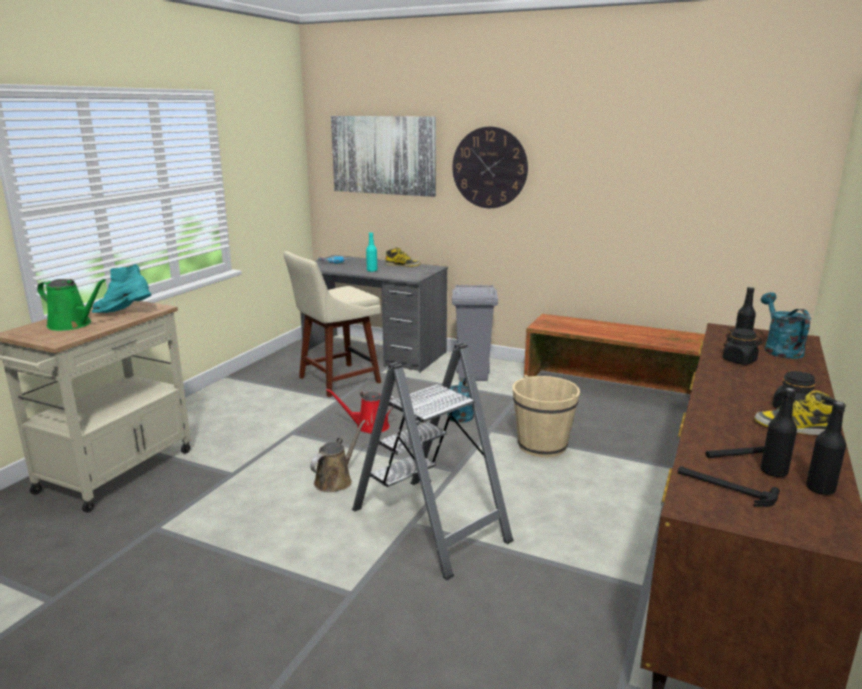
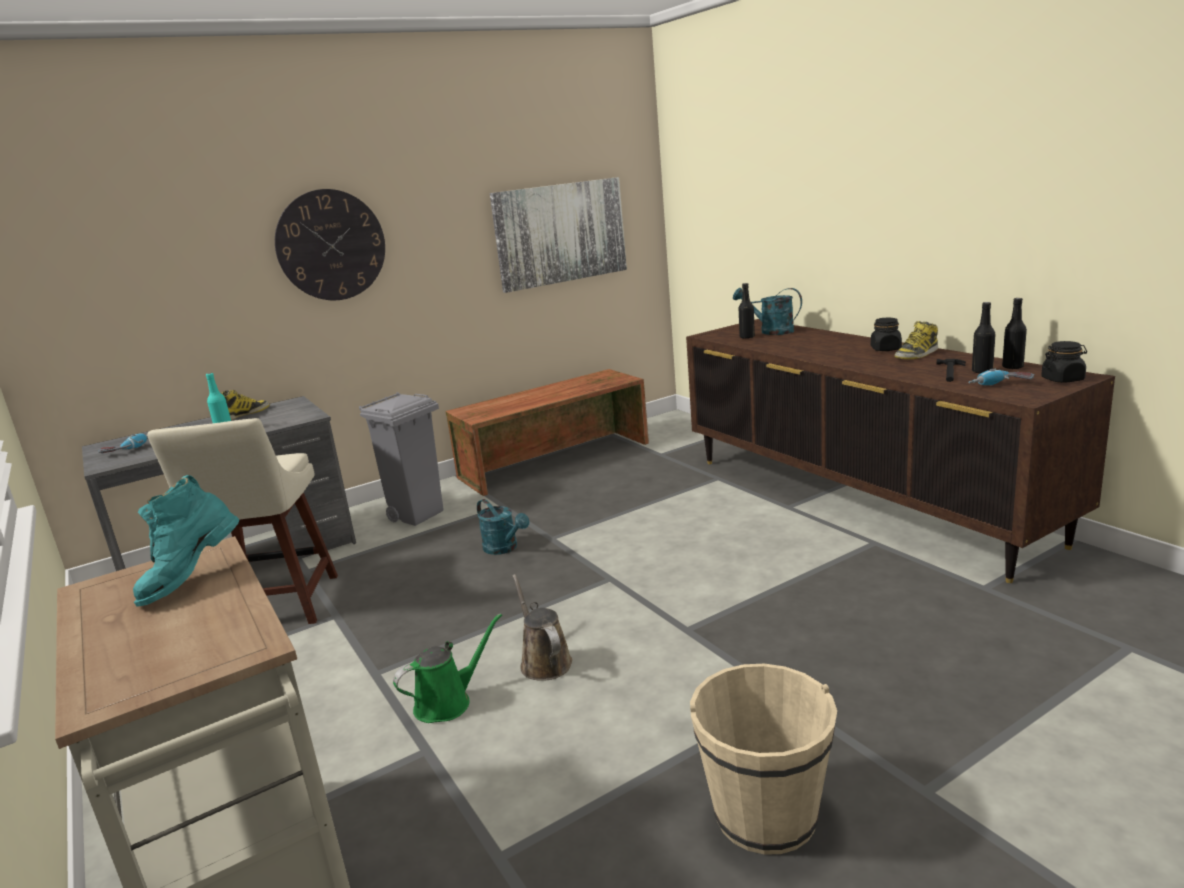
camera: 55 degrees left, 0 degrees up
(73, 325) = (167, 633): green watering can -> green watering can (448, 702)
(369, 426) = (442, 609): red watering can -> none
(383, 155) = (147, 258): picture -> picture (560, 233)
(430, 525) = (700, 618): grey step ladder -> none
(542, 445) = (616, 521): beige bucket -> beige bucket (765, 814)
(724, 487) = (1000, 386): hammer -> power drill
(739, 361) = (780, 343): black jar -> black jar (1062, 379)

